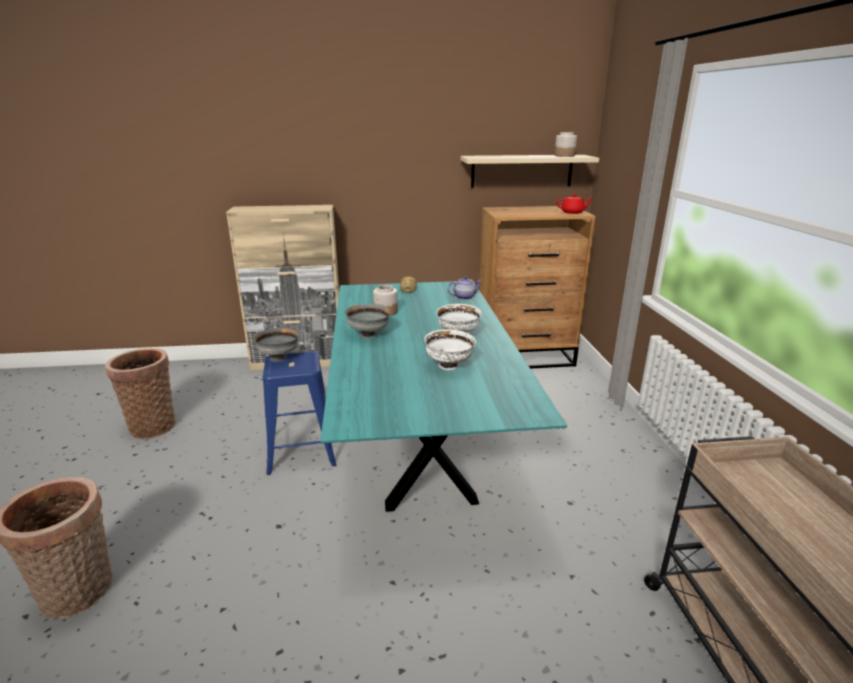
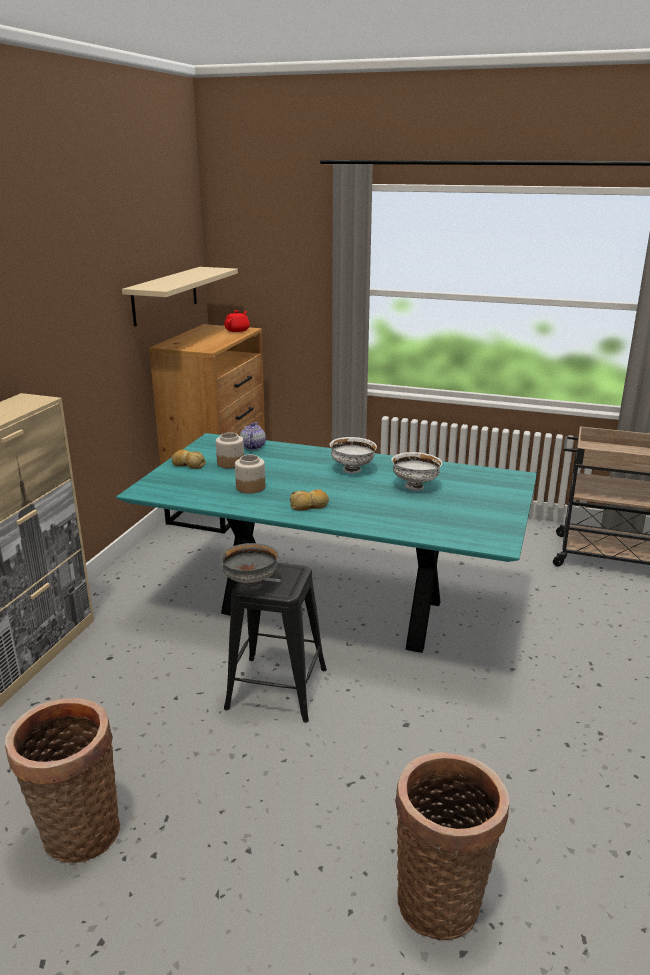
camera: 65 degrees left, 0 degrees up
(301, 450) = (276, 688): blue stool -> black stool
(369, 335) = (309, 506): grey bowl -> bread
(565, 156) = (204, 271): jar -> jar (231, 463)

